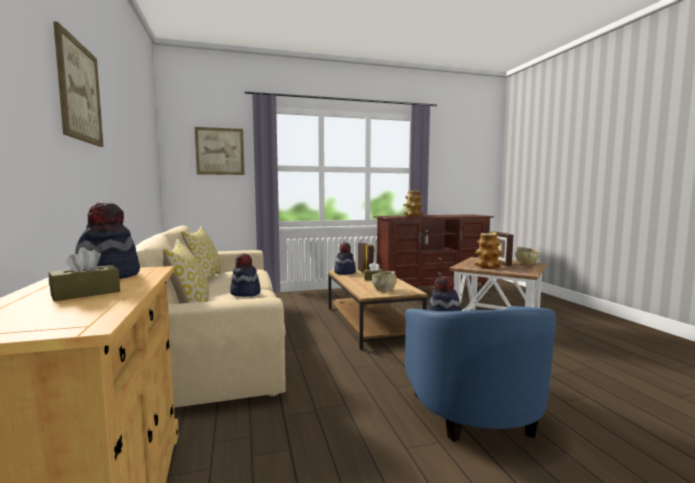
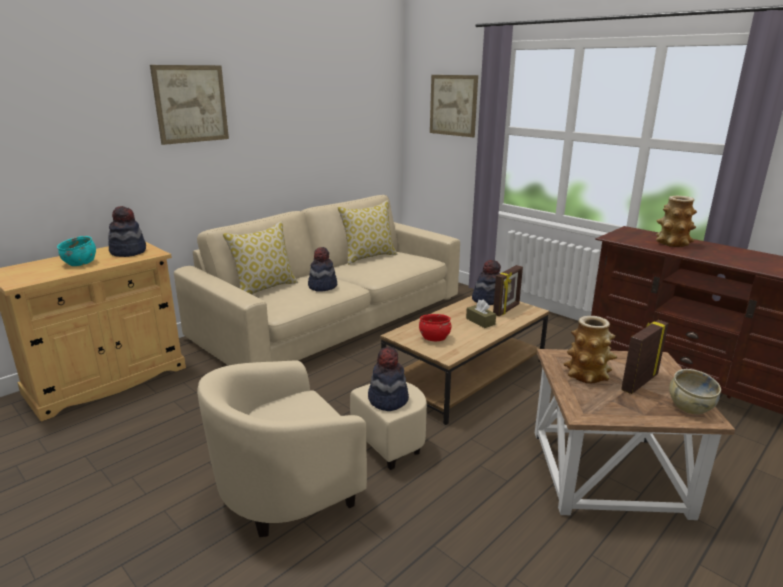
camera: 60 degrees right, 15 degrees up
(86, 293) = (80, 263): brown tissue box -> turquoise bowl
(384, 289) = (434, 338): beige bowl -> red bowl
(464, 399) = (313, 479): blue armchair -> beige armchair

